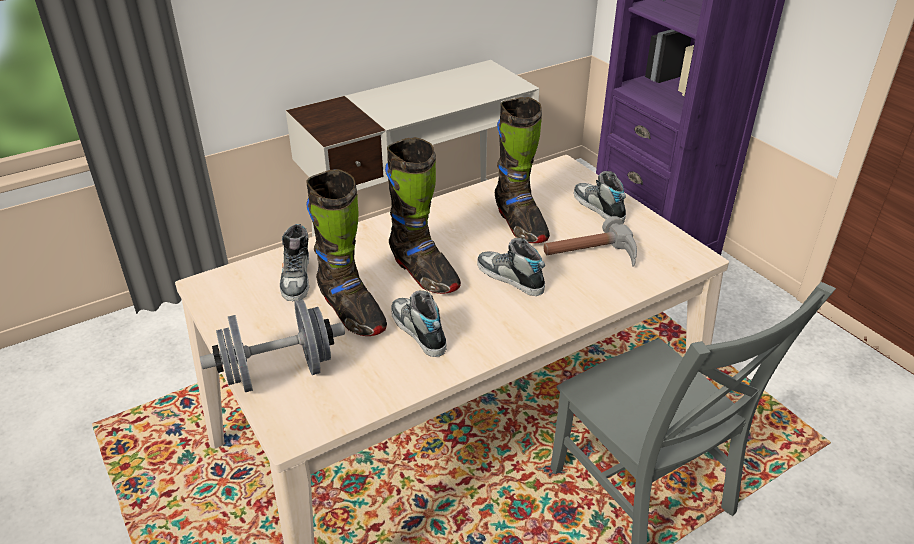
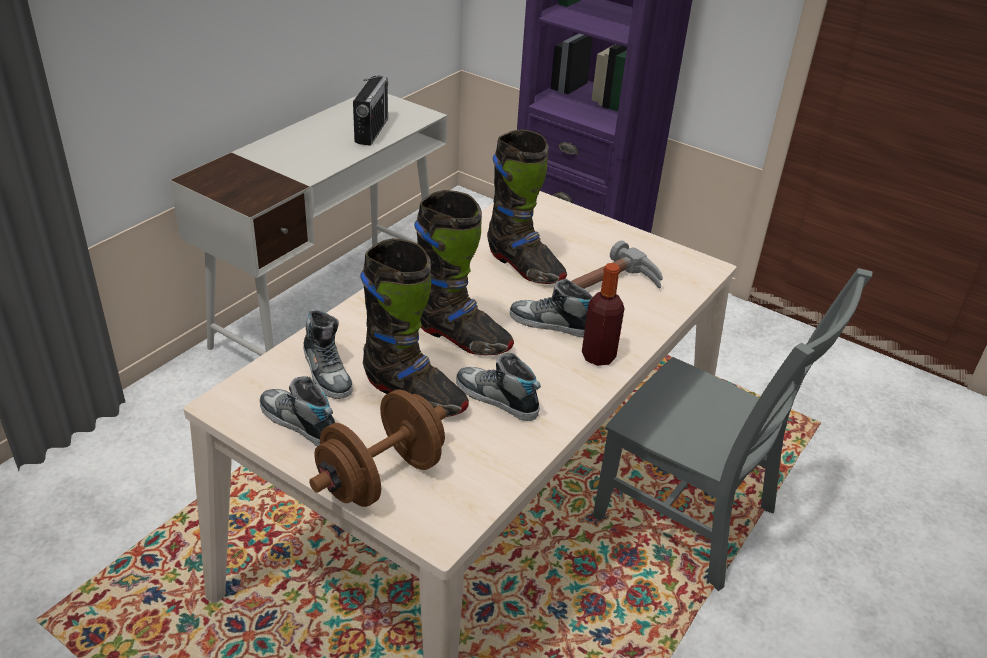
camera: 25 degrees left, 0 degrees up
(279, 372) = (381, 477): grey dumbbell -> brown dumbbell
(465, 93) = (371, 131): none -> radio
(534, 315) = (598, 356): none -> bottle
(598, 208) = (588, 235): shoe -> shoe (299, 423)

